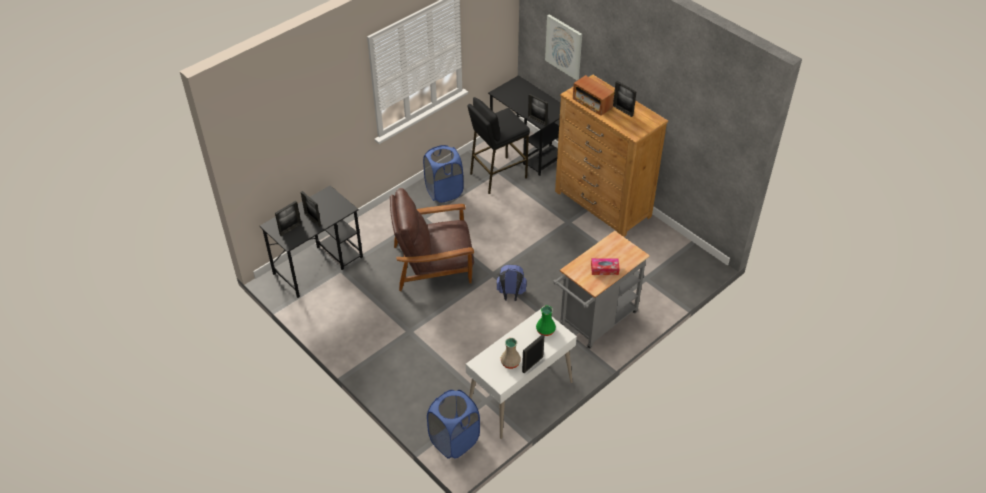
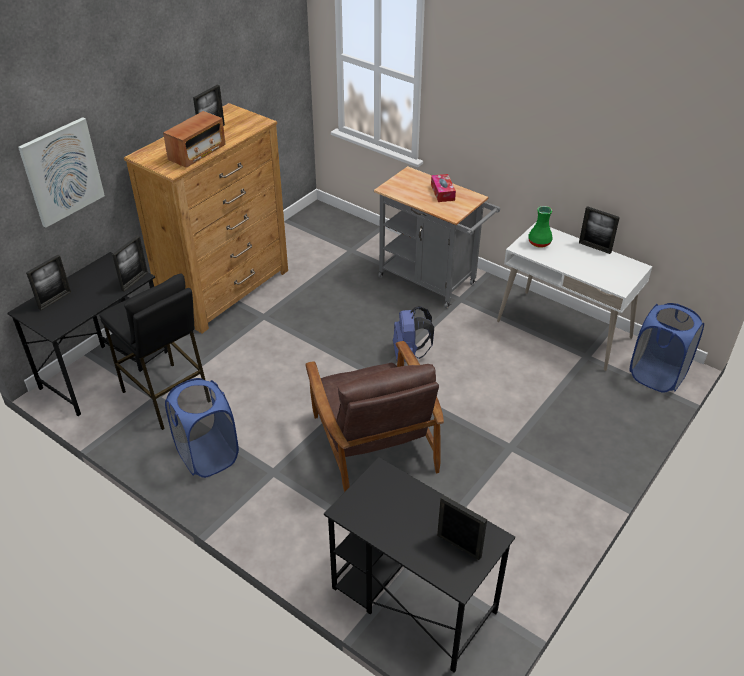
camera: 100 degrees left, 5 degrees down
(312, 220) = (424, 516): picture frame -> picture frame (55, 300)
(510, 362) = (602, 264): beige vase -> none

